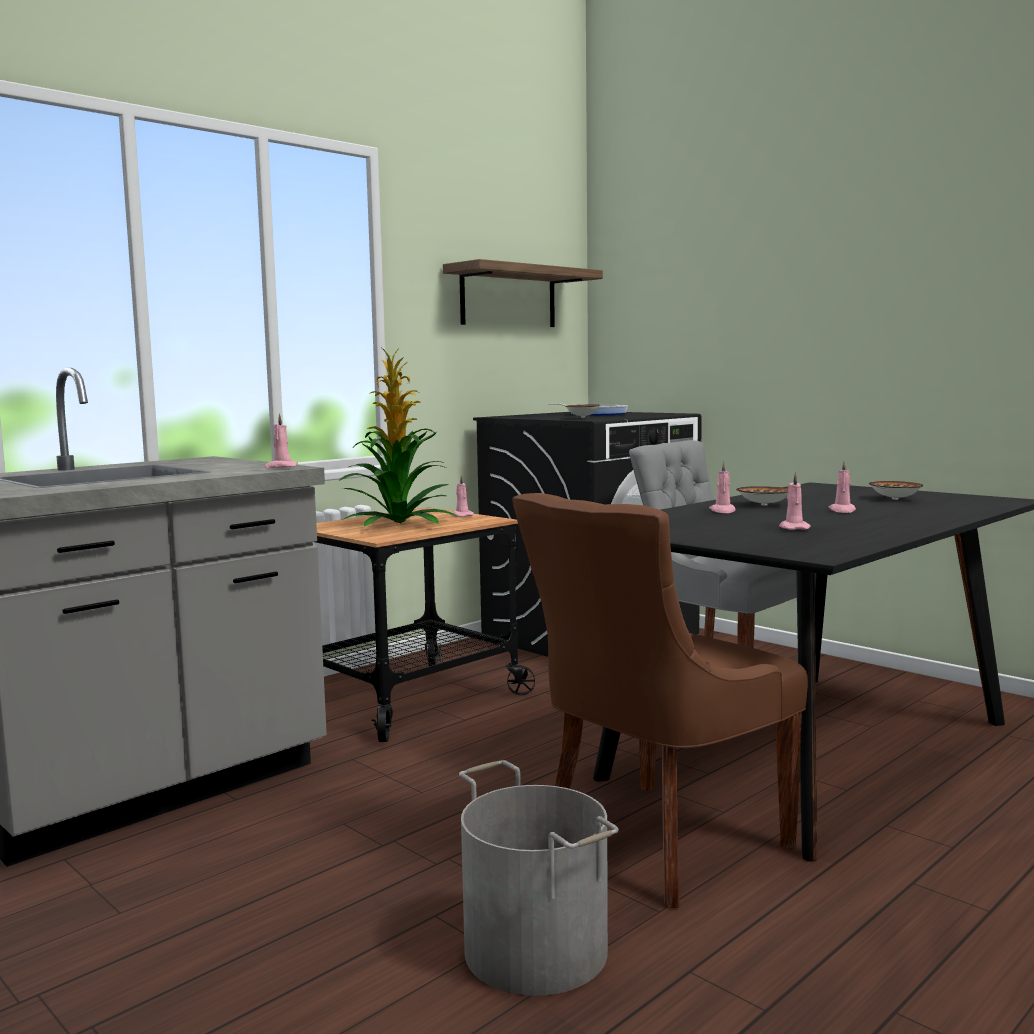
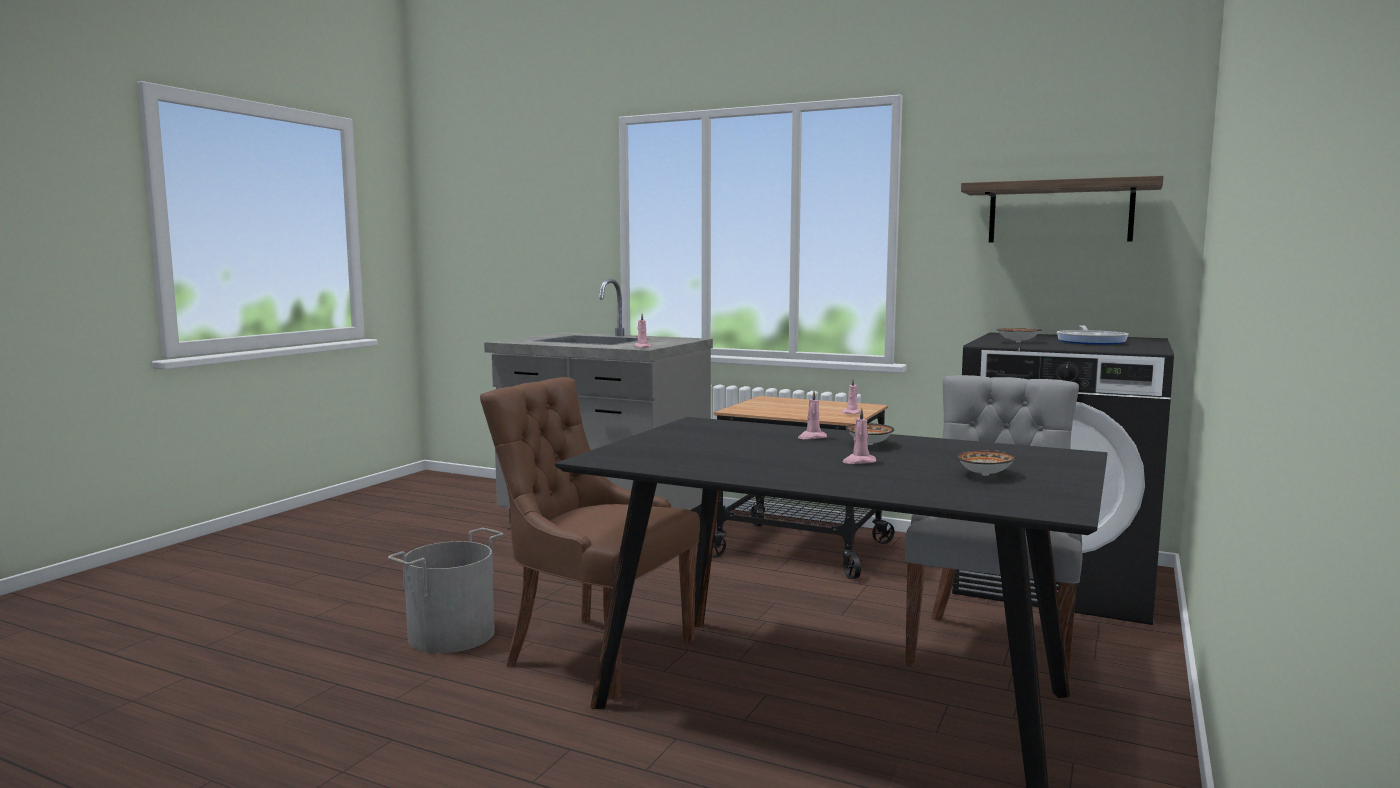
camera: 70 degrees right, 0 degrees up
(398, 524) = (795, 407): potted plant -> none
(793, 528) = (727, 453): pink candle -> none

